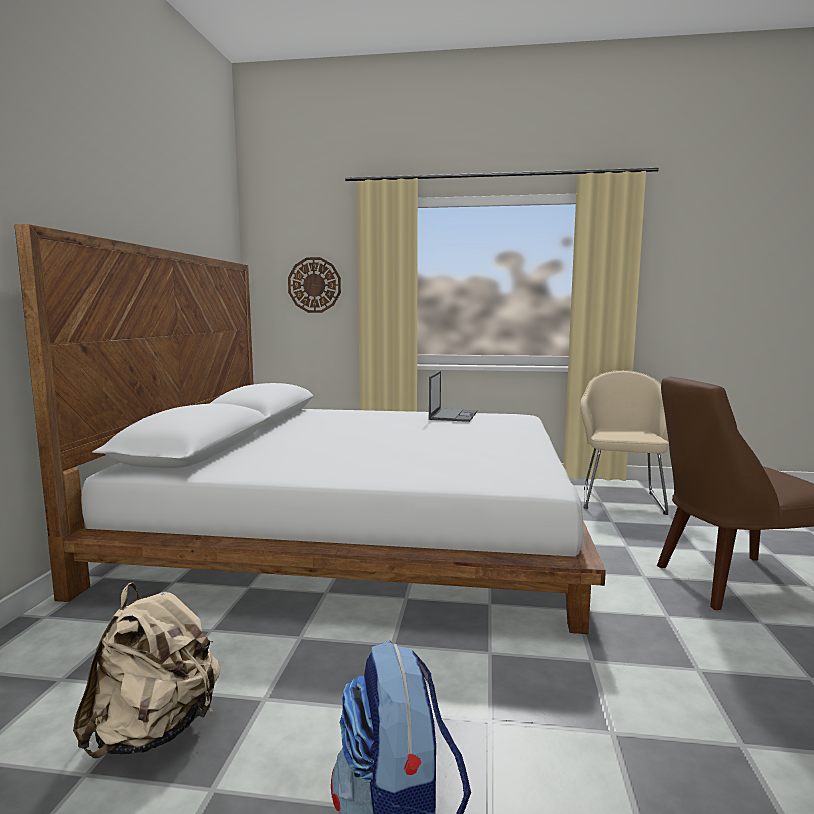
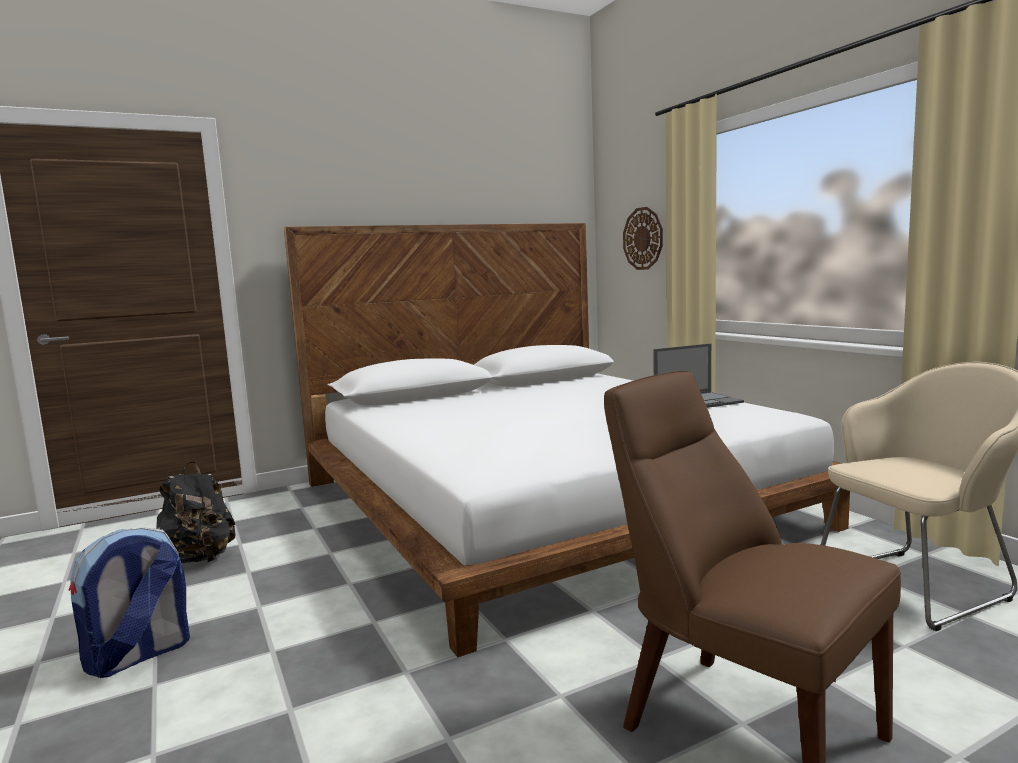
camera: 55 degrees right, 0 degrees up
(154, 731) = (199, 559): beige backpack -> black backpack

